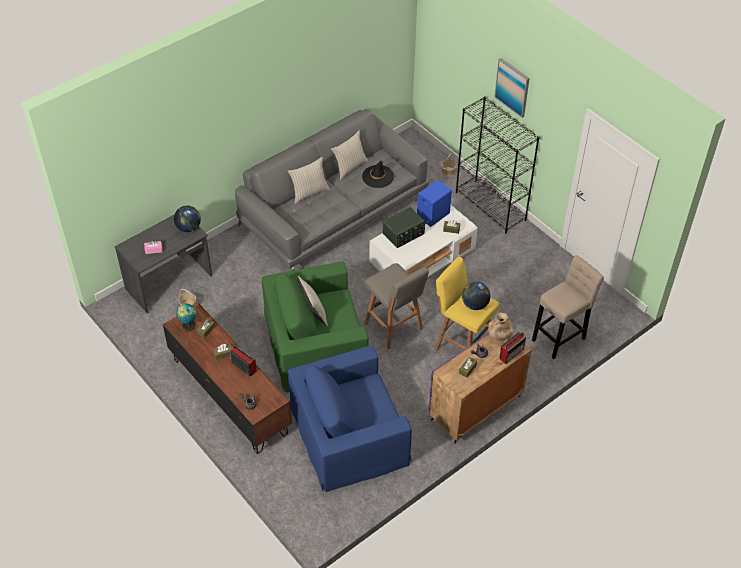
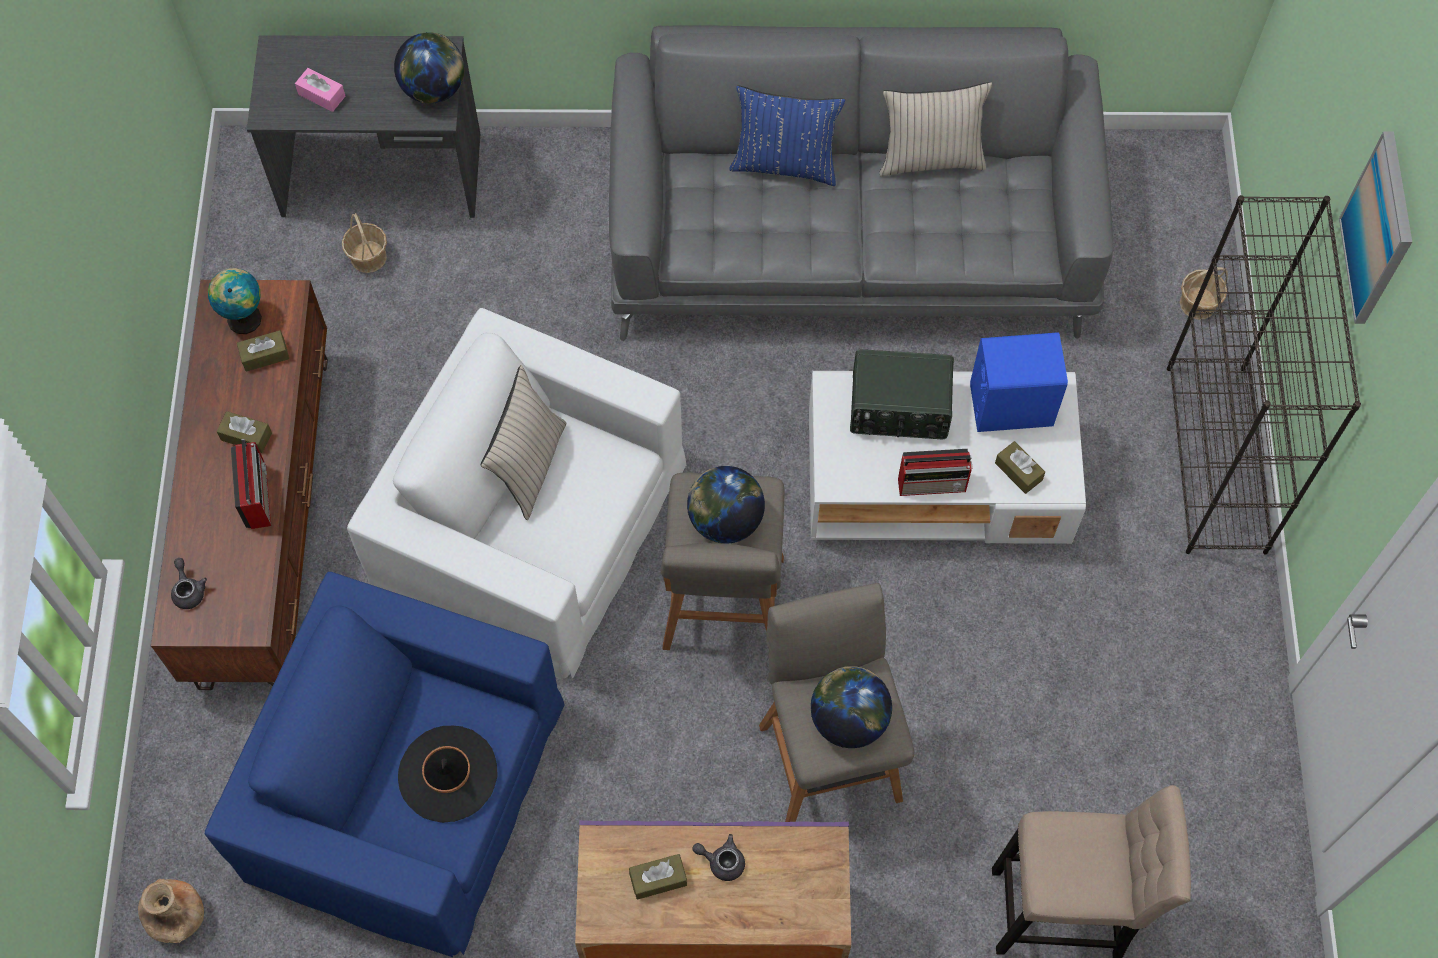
camera: 40 degrees right, 15 degrees up
(309, 193) = (785, 164): beige pillow -> blue pillow
(315, 343) = (530, 524): green armchair -> white armchair
(377, 176) = (970, 223): black hat -> black hat (448, 774)
(392, 280) = (725, 520): none -> globe
(462, 344) = (829, 757): yellow stool -> grey stool
(499, 335) = (812, 848): brown vase -> brown vase (177, 917)
(512, 354) = (795, 920): radio -> radio (933, 484)

